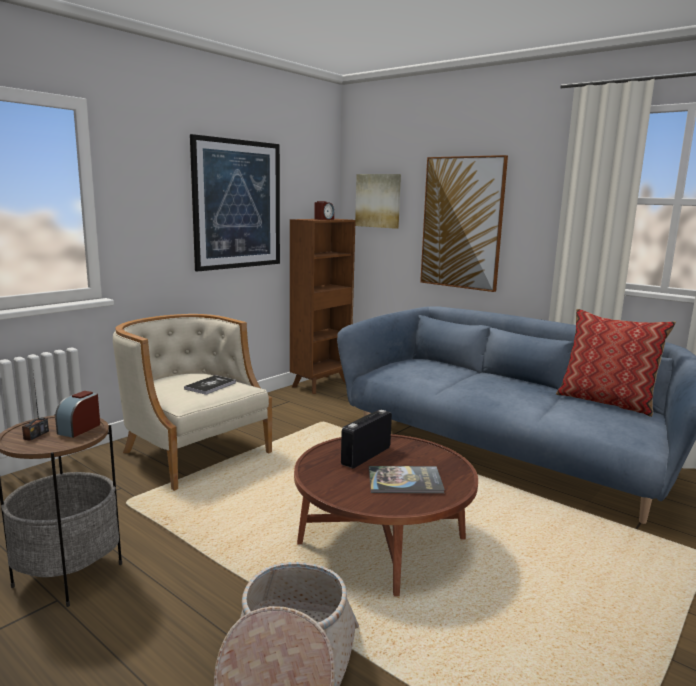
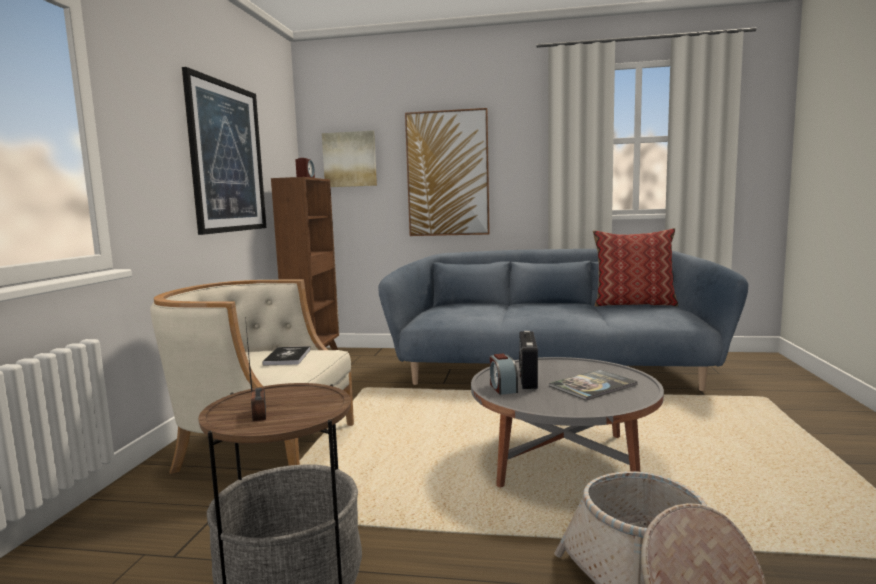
camera: 30 degrees left, 5 degrees down
(79, 429) = (305, 395): alarm clock -> alarm clock (502, 388)
(382, 542) = (563, 460): brown coffee table -> grey coffee table

